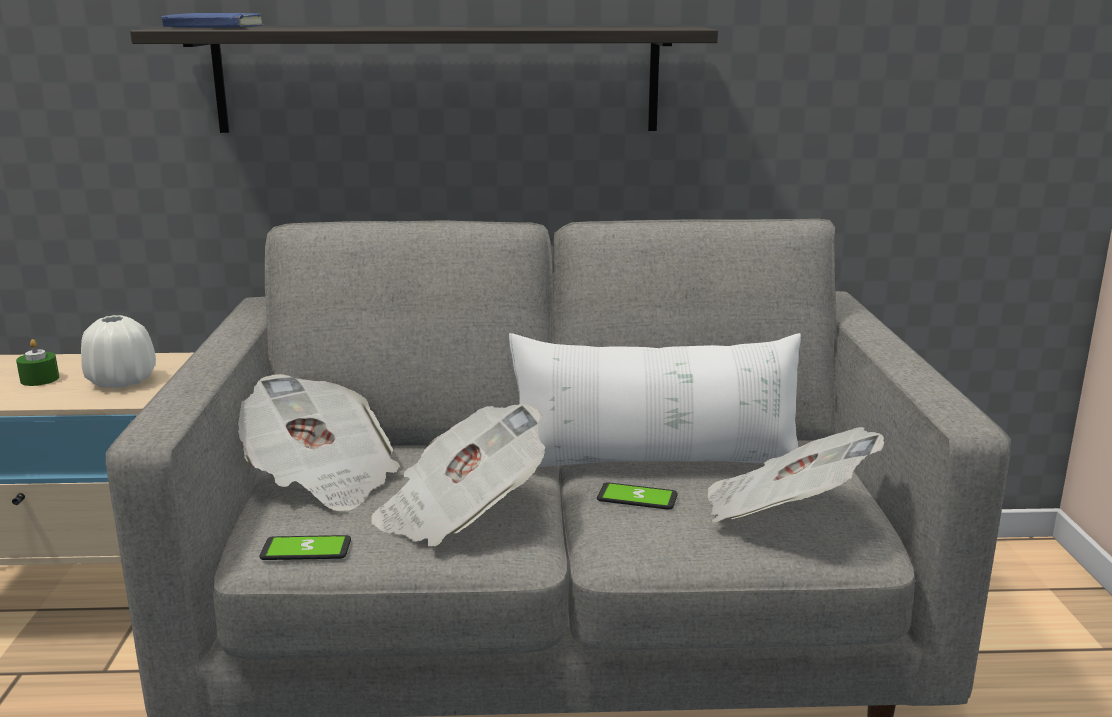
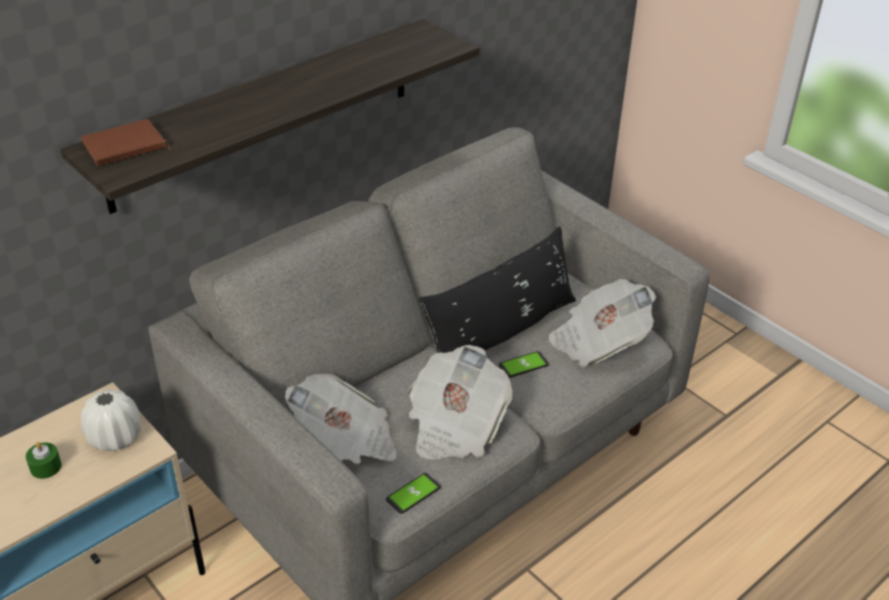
camera: 40 degrees left, 20 degrees up
(212, 27) = (125, 148): blue book -> brown book
(655, 462) = (501, 332): white pillow -> black pillow

